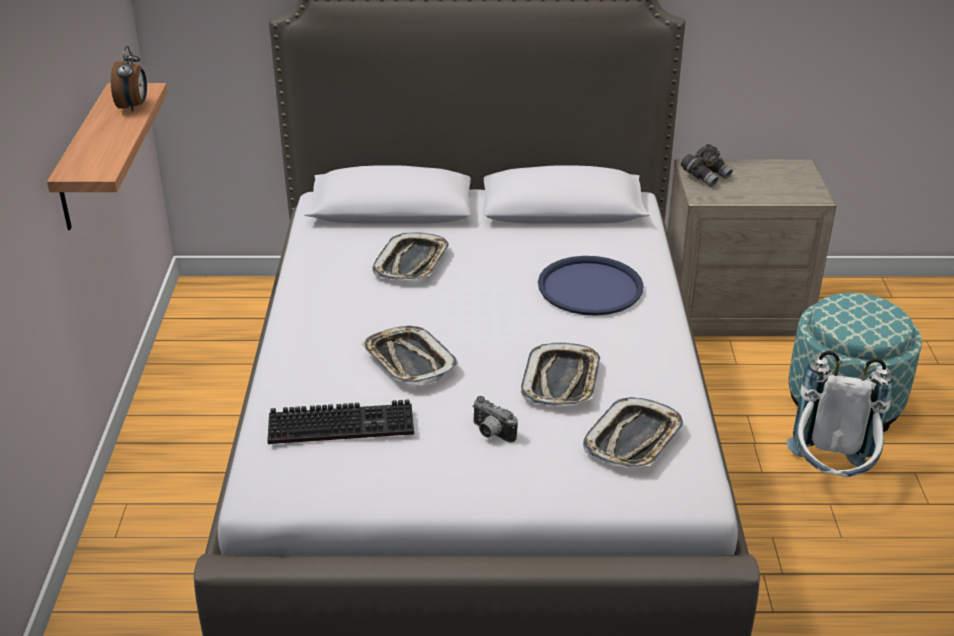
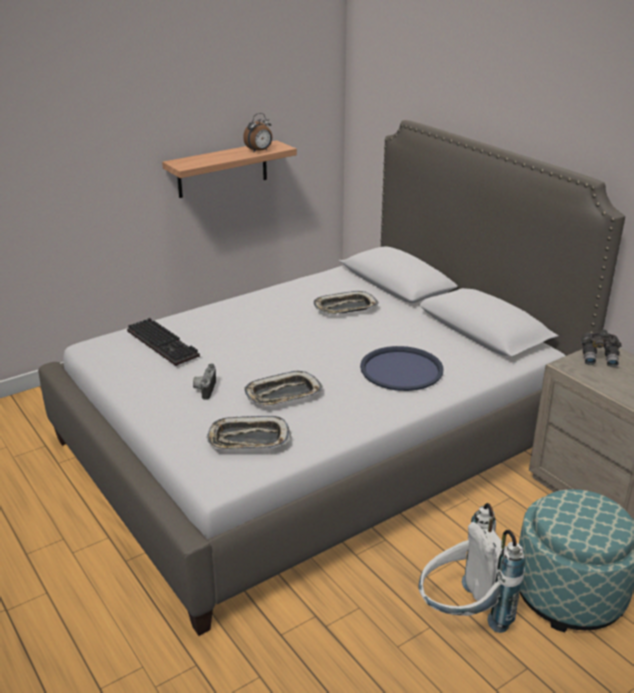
camera: 55 degrees right, 5 degrees down
(409, 361) = (243, 341): tray -> none

